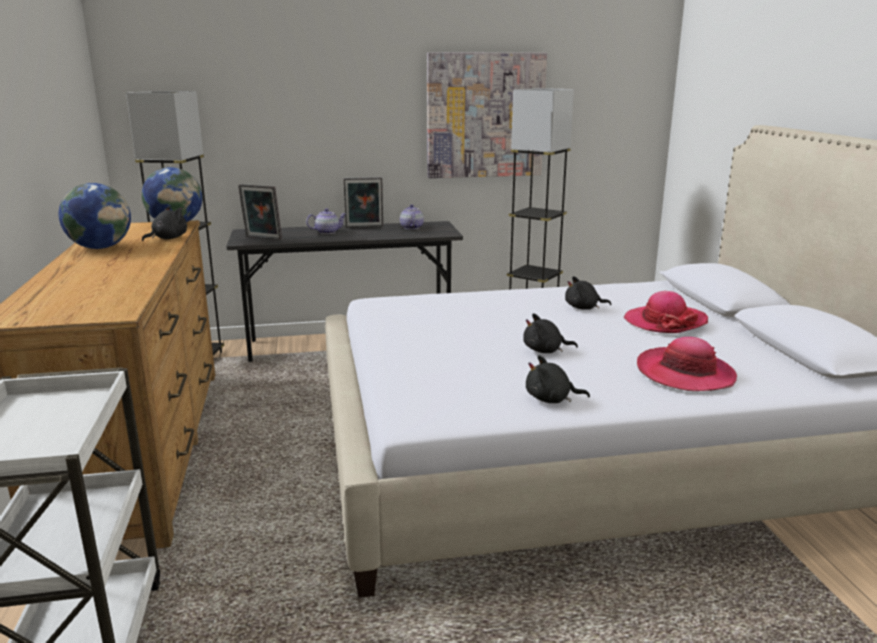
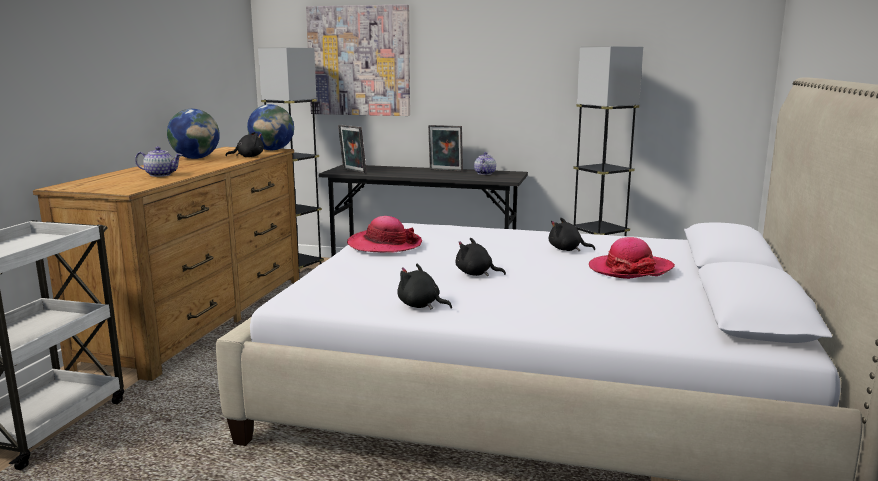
camera: 25 degrees right, 5 degrees down
(327, 232) = (409, 171): teapot -> teapot (161, 175)
(485, 115) = (566, 74): picture -> picture (359, 61)
(685, 374) = (577, 308): hat -> hat (384, 244)

